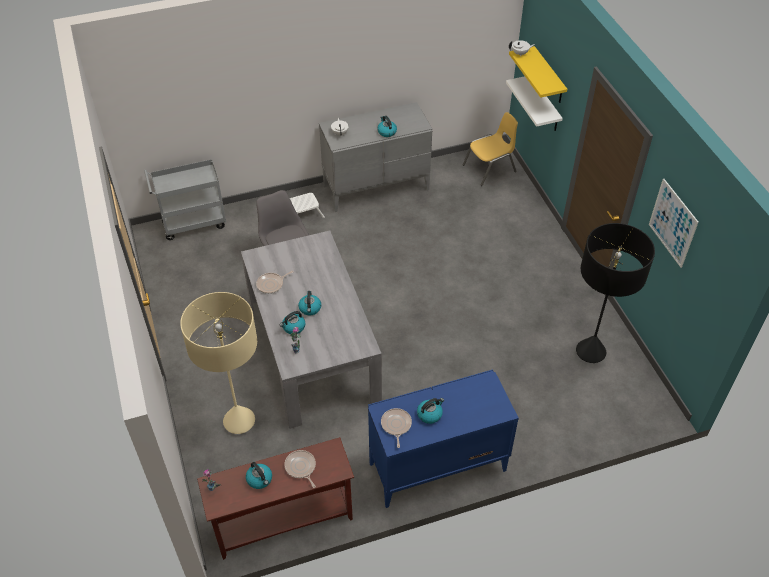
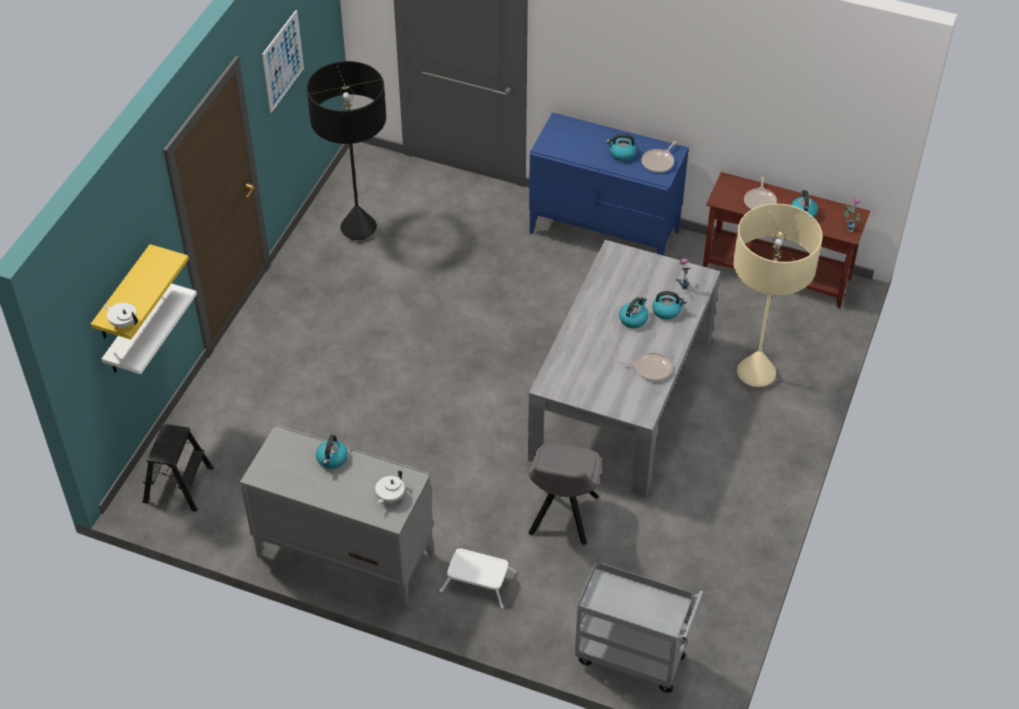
camera: 140 degrees left, 0 degrees up
(490, 169) = (178, 484): yellow chair -> black step ladder

